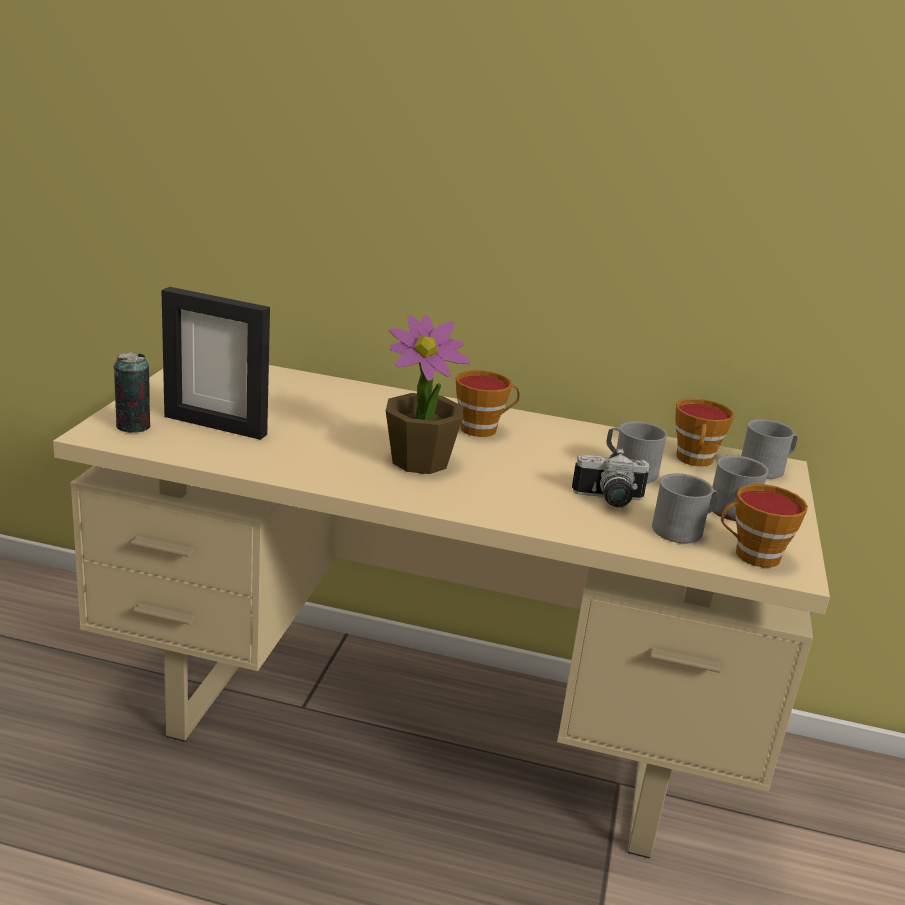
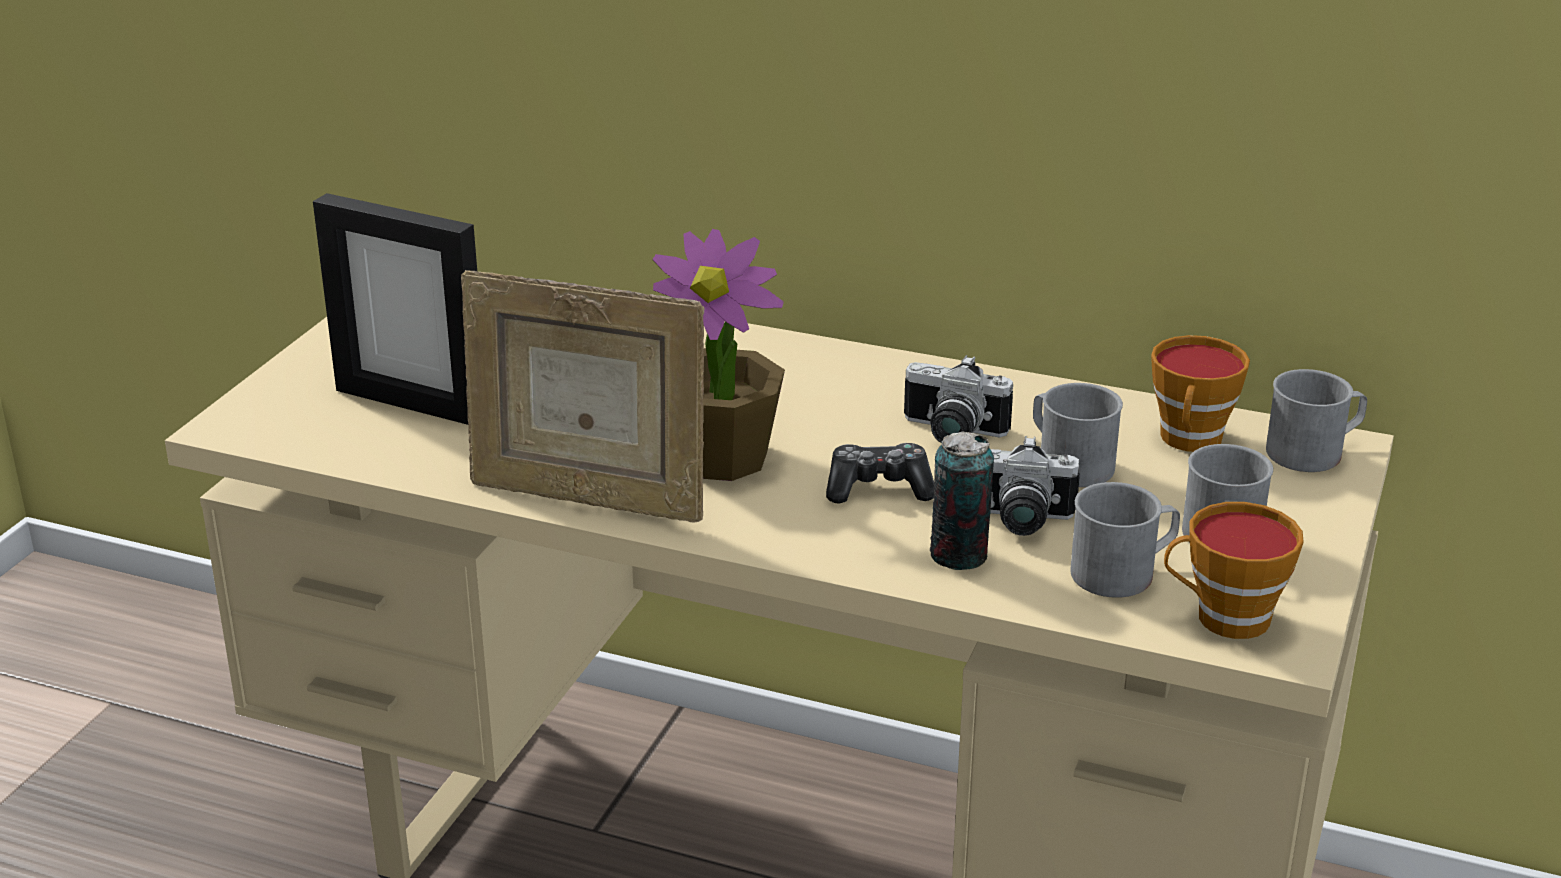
camera: 10 degrees right, 5 degrees up
(133, 427) = (286, 411): can -> can (959, 555)
(341, 481) = (587, 498): none -> picture frame
(483, 429) = (842, 393): cup -> none
(521, 480) = (879, 488): none -> game controller
(554, 452) = (950, 434): none -> camera

